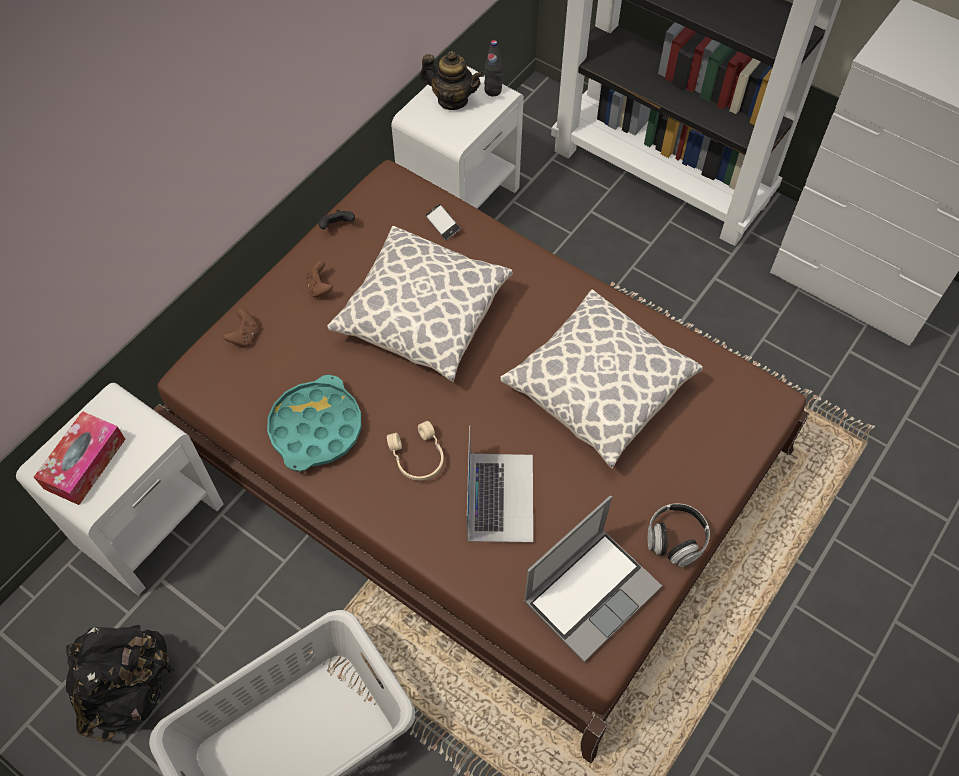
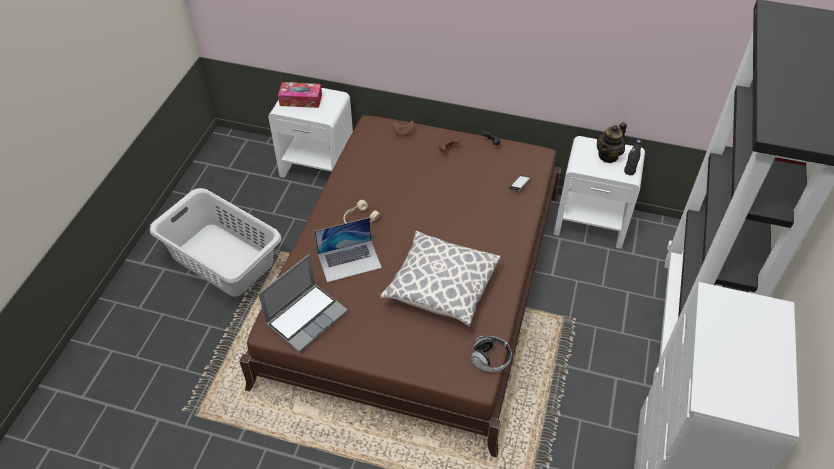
camera: 70 degrees right, 10 degrees down
(129, 689) = (233, 190): black backpack -> none
(315, 428) = (361, 176): turquoise tray -> none
(422, 317) = (450, 196): pillow -> none
(452, 100) = (608, 156): teapot -> teapot turned 45 degrees clockwise
(591, 592) = (307, 317): laptop -> laptop turned 75 degrees counterclockwise
(675, 539) = (354, 350): headphones -> headphones (490, 359)

